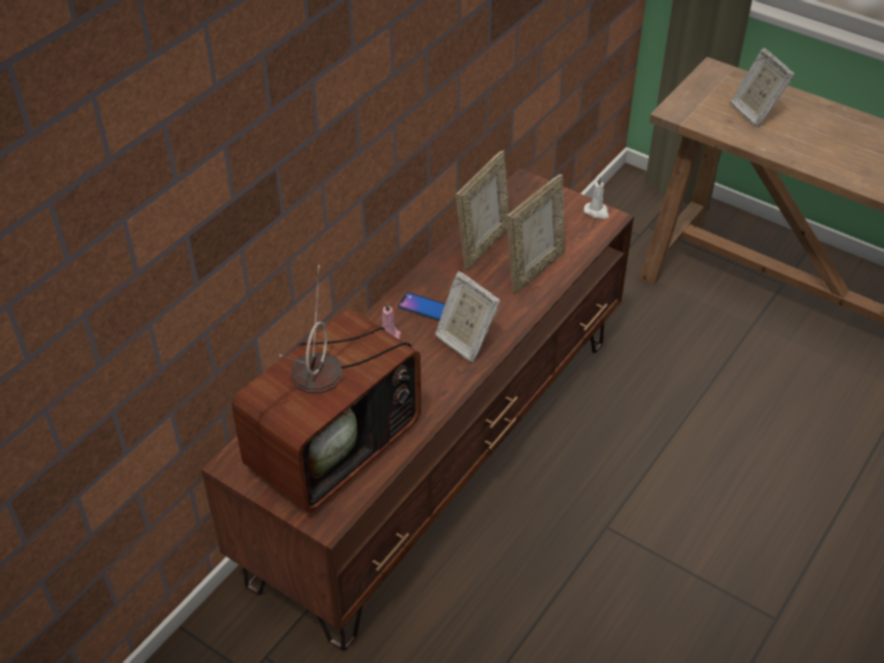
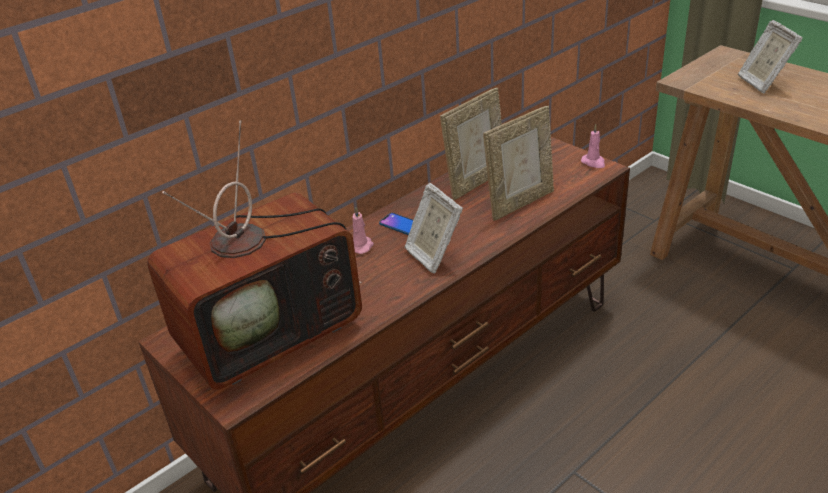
camera: 15 degrees right, 10 degrees down
(597, 212) = (593, 162): white candle -> pink candle

